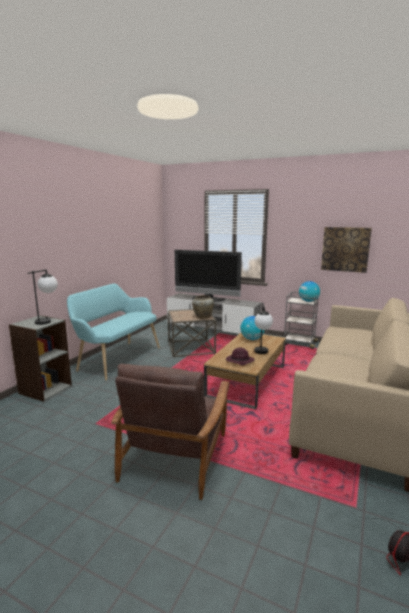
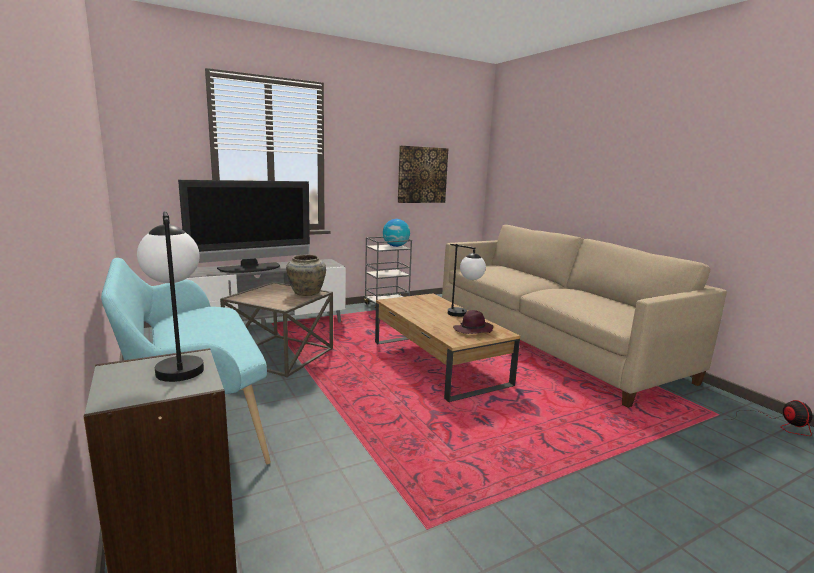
camera: 55 degrees left, 0 degrees up
(176, 455) = (583, 478): brown armchair -> none
(252, 339) = (412, 304): globe -> none

